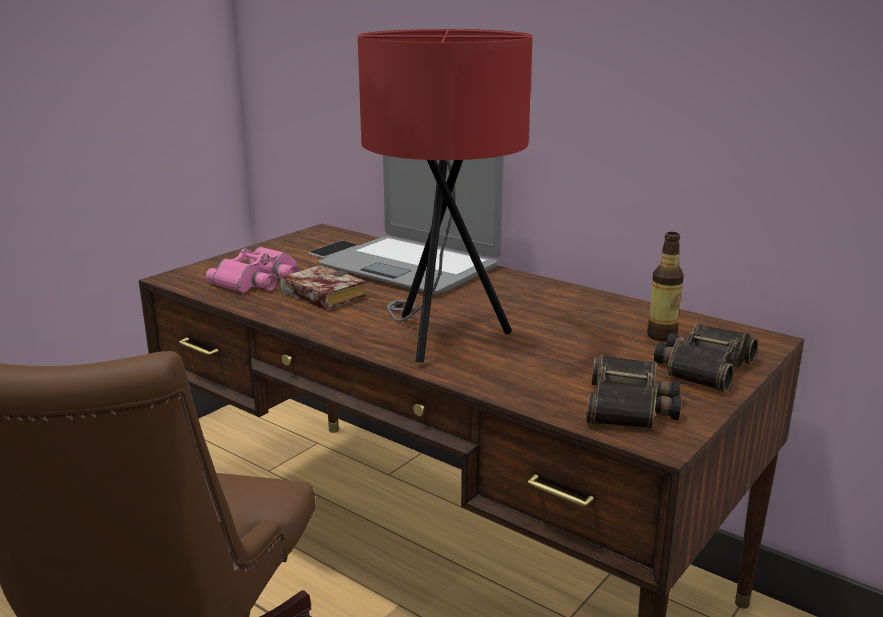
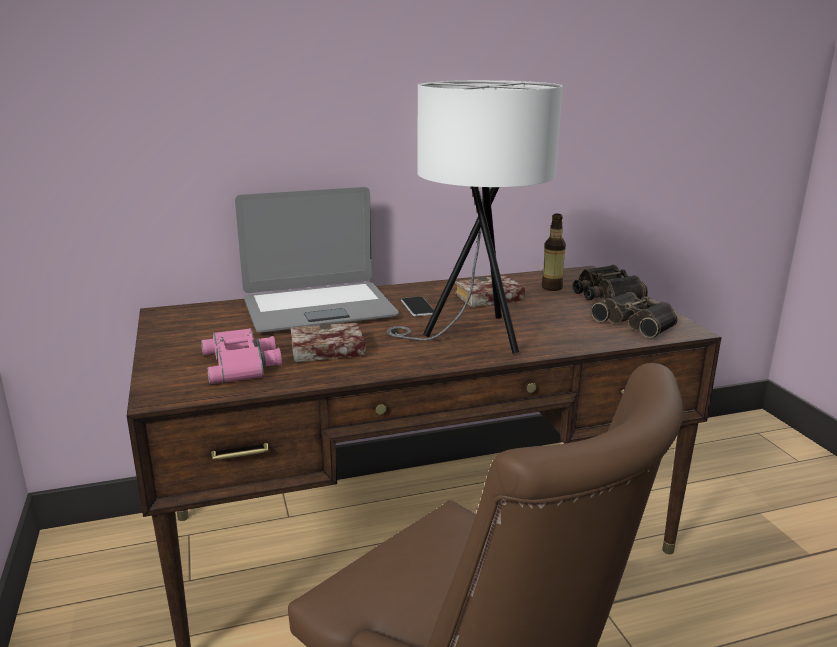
camera: 55 degrees left, 0 degrees up
(334, 251) = (227, 321): phone -> phone (418, 307)
(441, 336) = (473, 336): red table lamp -> white table lamp
(560, 316) = (487, 299): none -> book

